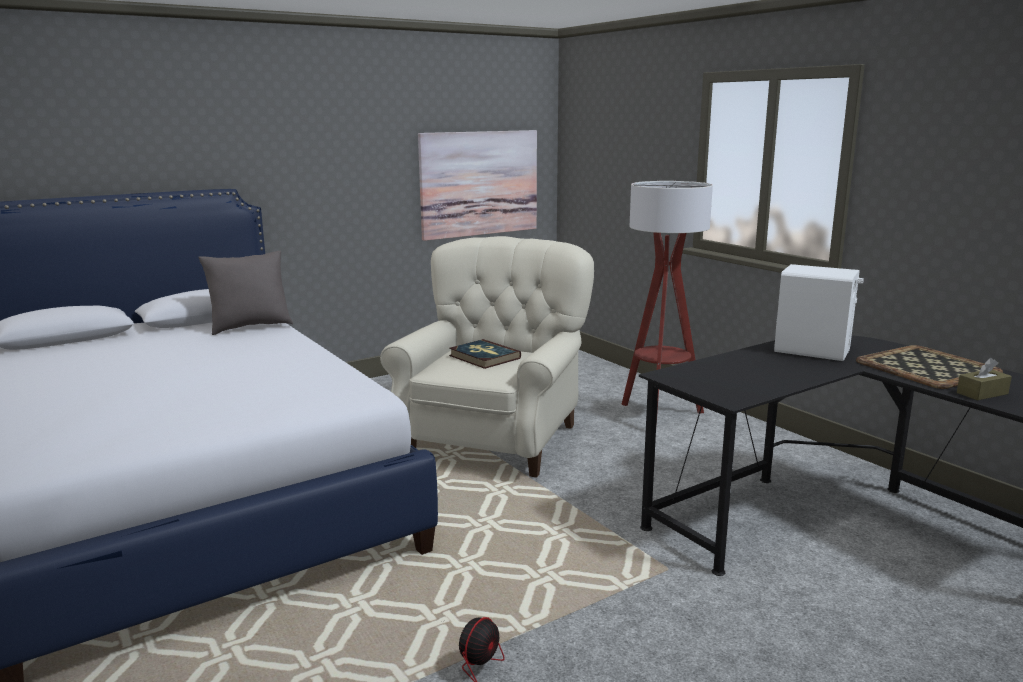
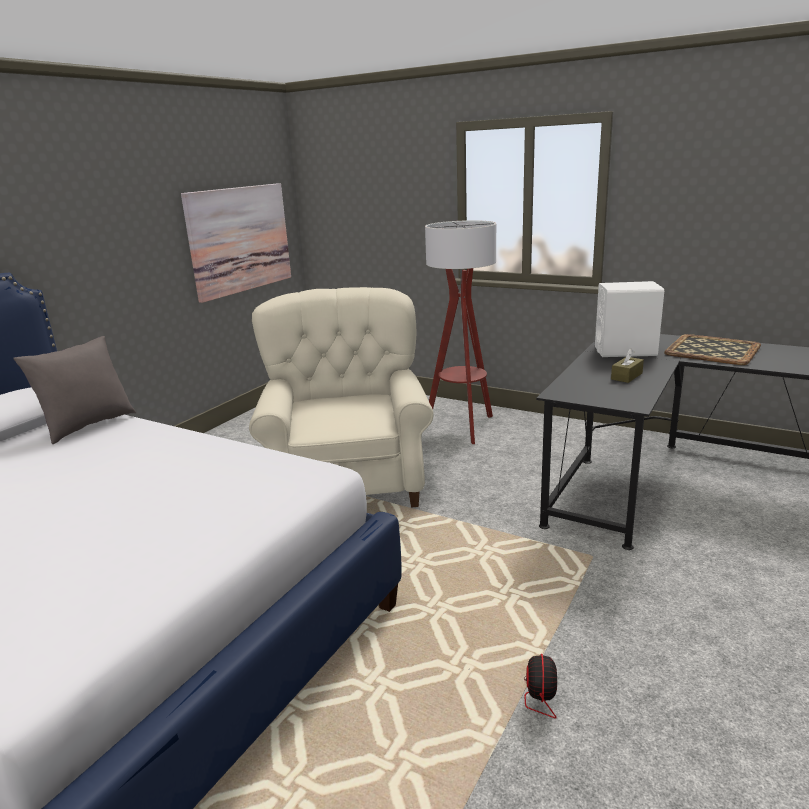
camera: 25 degrees left, 5 degrees up
(484, 357) = (338, 407): book -> none
(982, 393) = (771, 363): brown tissue box -> brown tissue box (626, 376)

